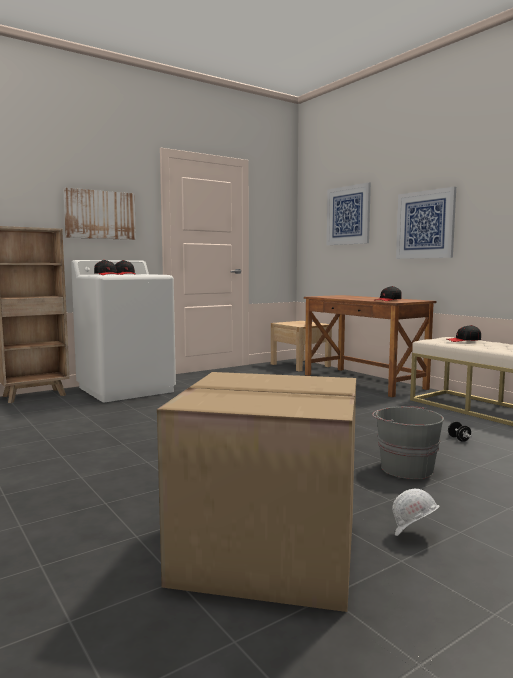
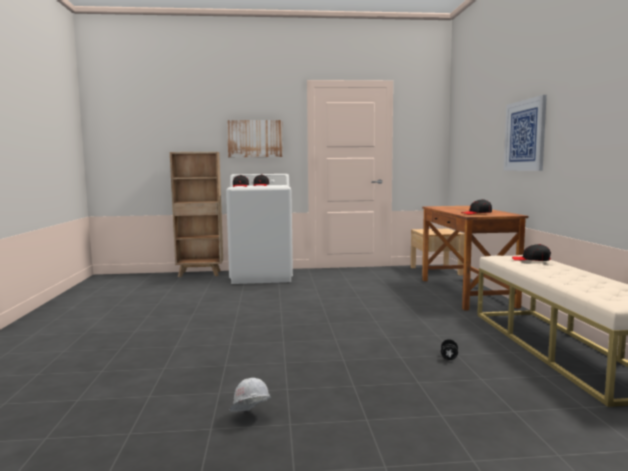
camera: 30 degrees right, 0 degrees up
(265, 550) = (147, 398): cardboard box -> none
(348, 215) = (477, 126): picture -> none
(405, 468) = (347, 370): grey bucket -> none

